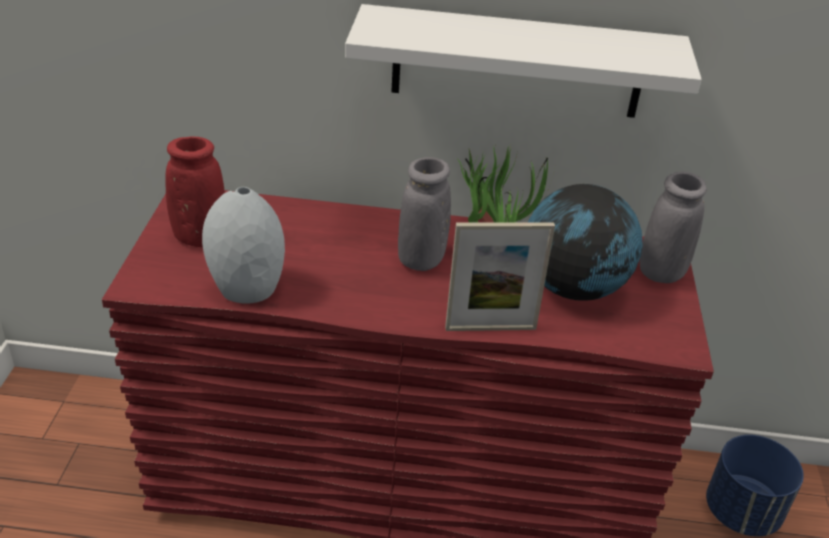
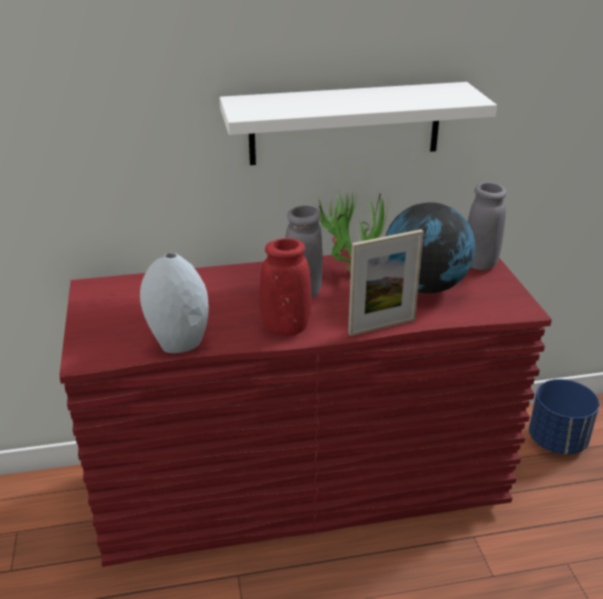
camera: 15 degrees left, 5 degrees down
(200, 237) = (117, 313): red vase -> red vase (286, 327)

